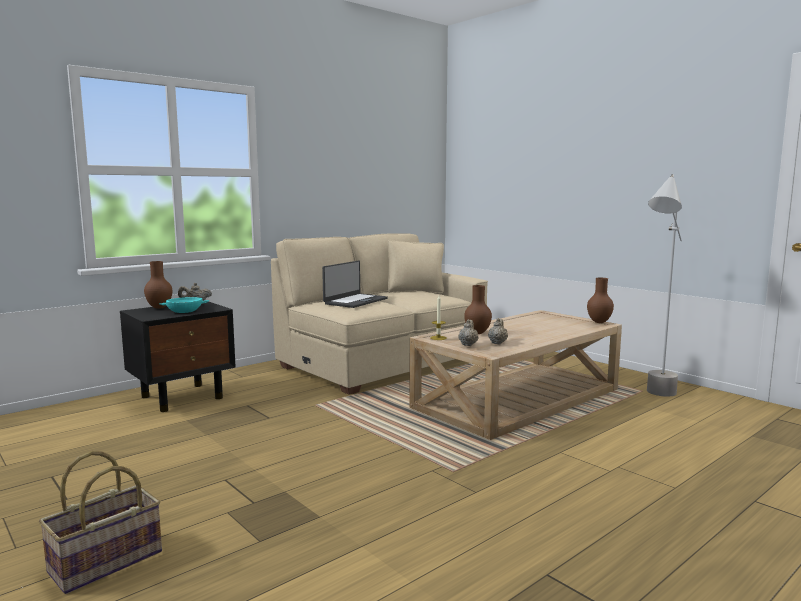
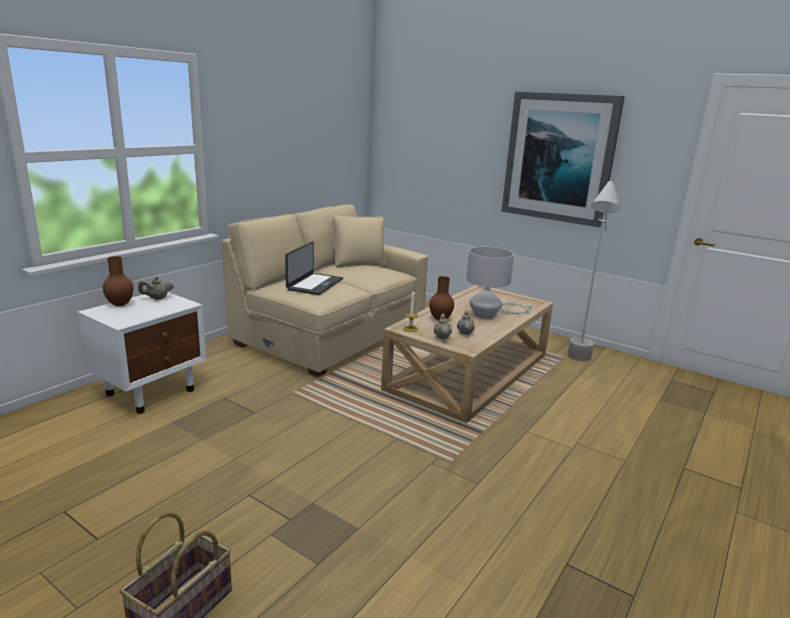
camera: 15 degrees left, 10 degrees up
(183, 397) = (152, 391): black nightstand -> white nightstand
(184, 311) = (153, 310): turquoise bowl -> none
(546, 329) = (496, 312): none -> grey table lamp
(599, 322) = (534, 300): brown vase -> none
(630, 170) = (559, 158): none -> picture

